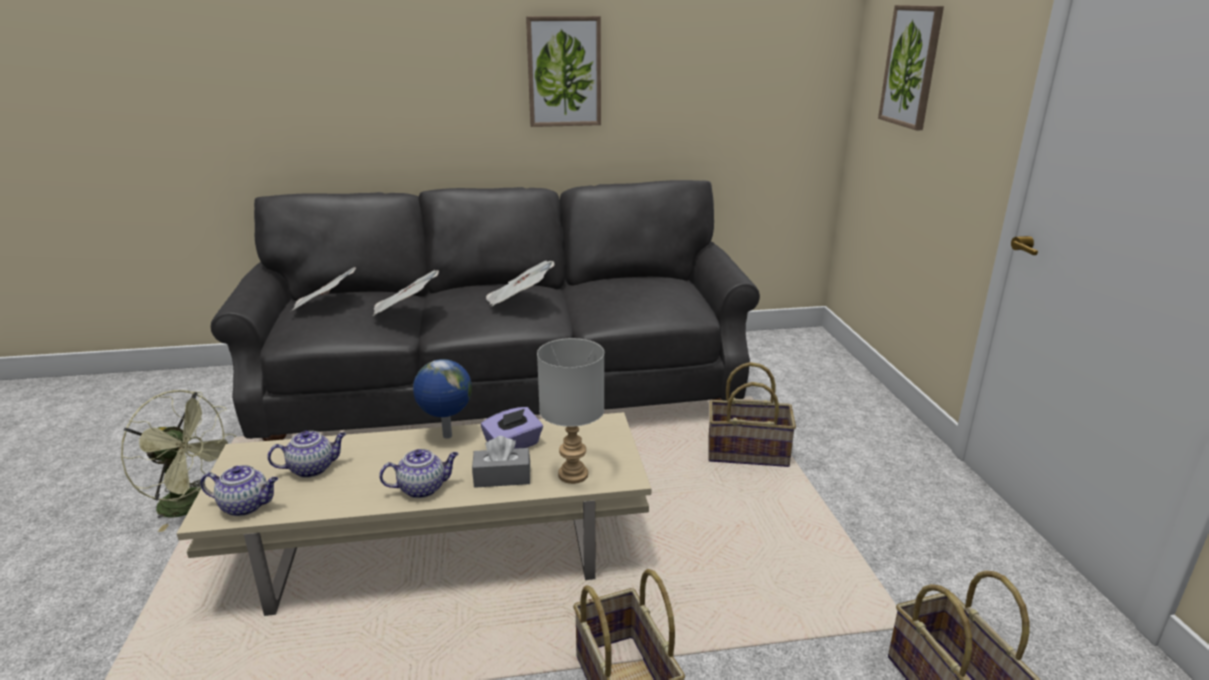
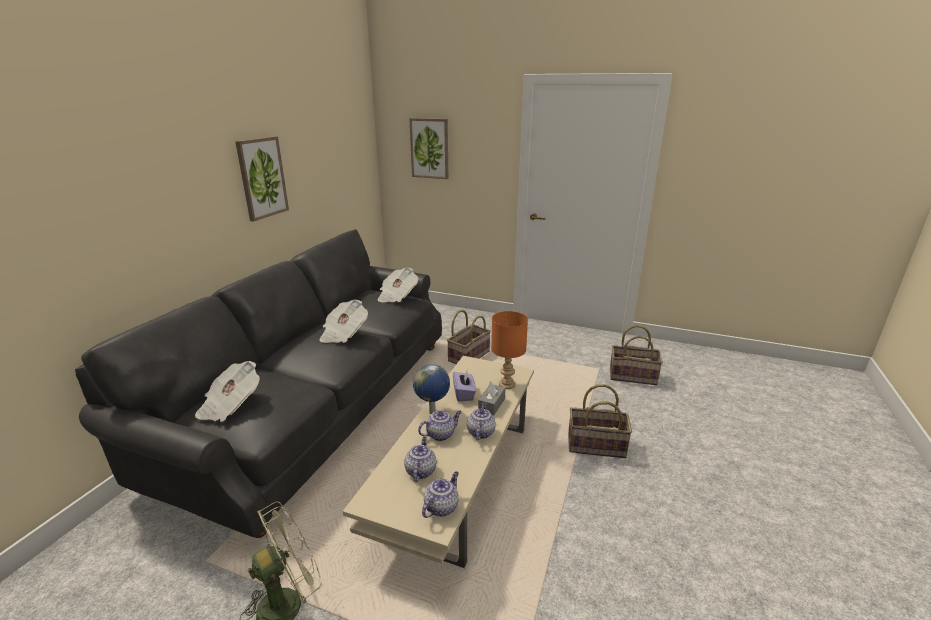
camera: 60 degrees left, 0 degrees up
(399, 458) = (441, 434): none -> teapot
(405, 310) = (294, 374): newspaper -> newspaper (397, 296)
(574, 474) = (507, 384): grey table lamp -> orange table lamp

